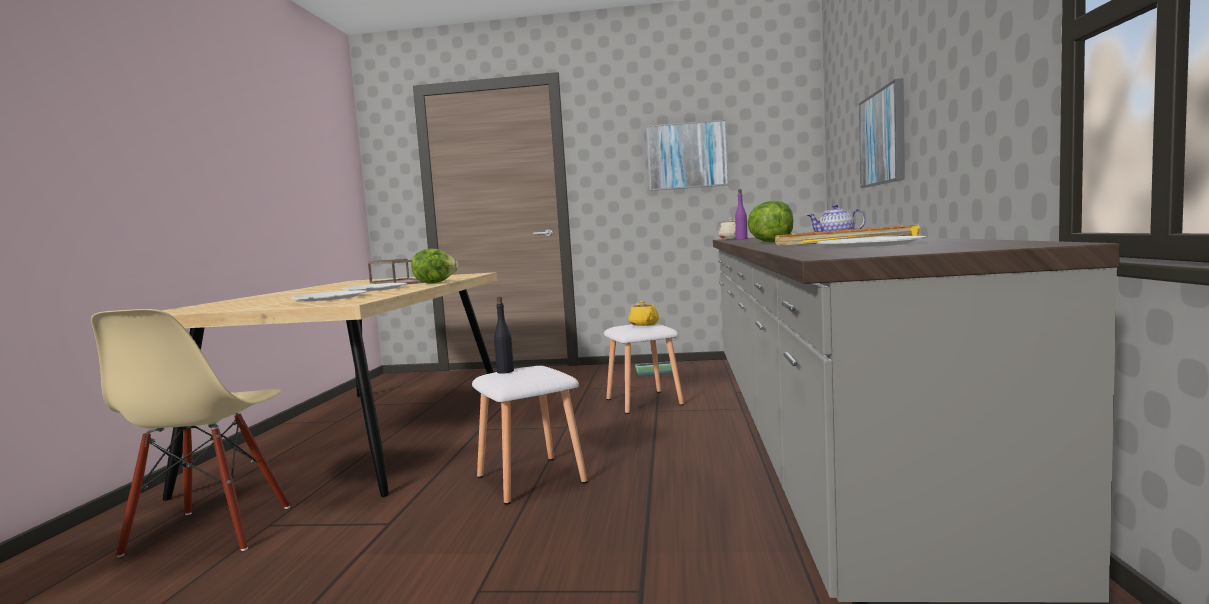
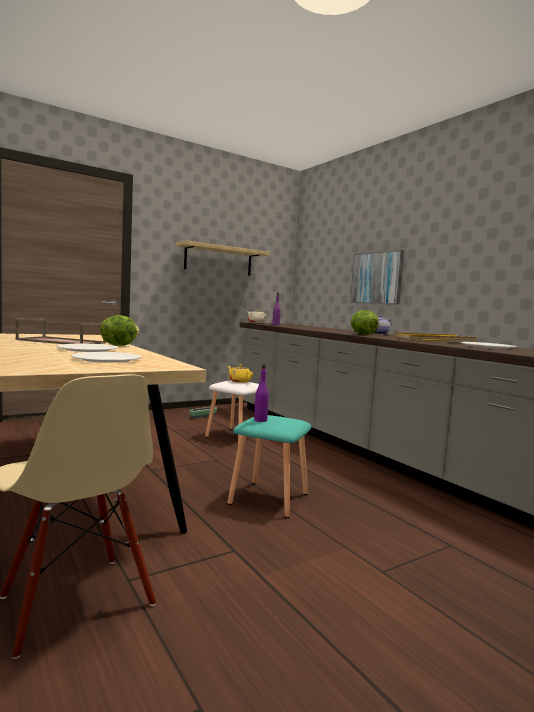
camera: 40 degrees left, 0 degrees up
(505, 371) = (260, 420): black bottle -> purple bottle
(532, 478) = (268, 498): white stool -> turquoise stool
(687, 155) = (218, 260): picture -> shelf

